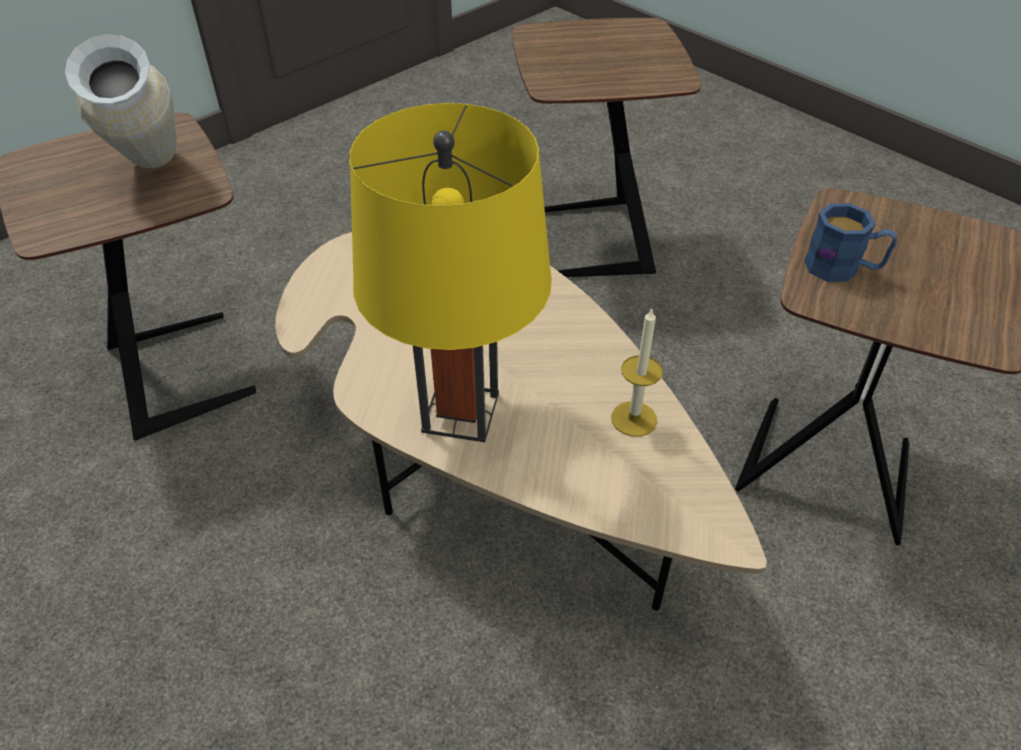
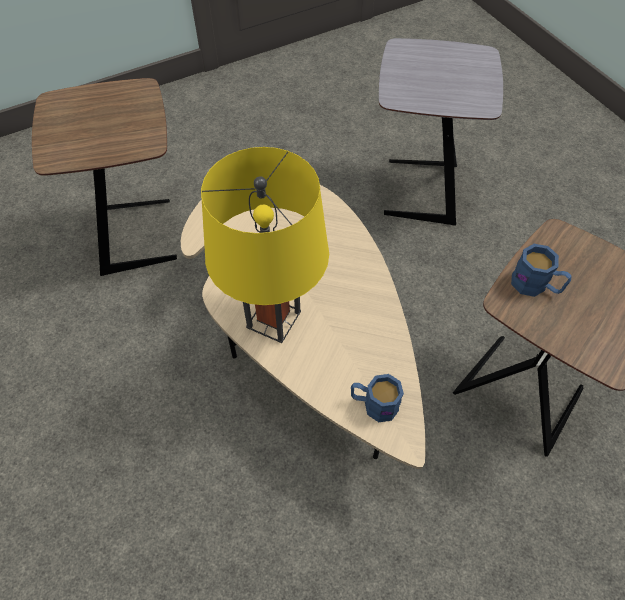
camera: 15 degrees right, 10 degrees up
(151, 179) = (121, 129): vase -> none
(588, 241) = (418, 191): brown side table -> grey side table
(634, 419) = (378, 348): candle -> none
(658, 496) = (374, 404): none -> blue mug

